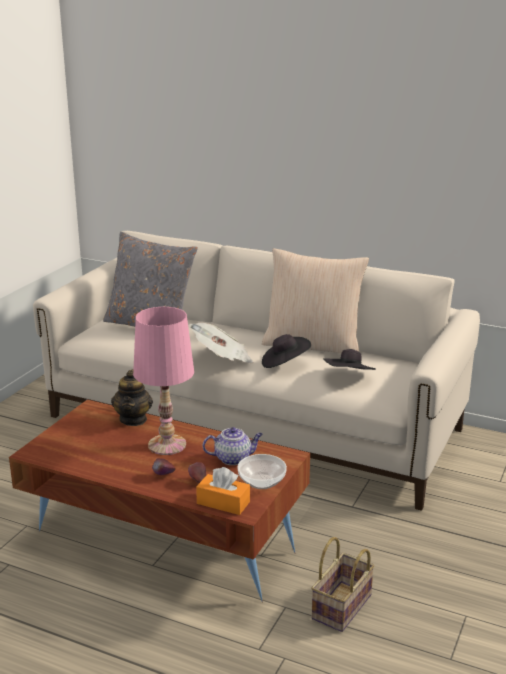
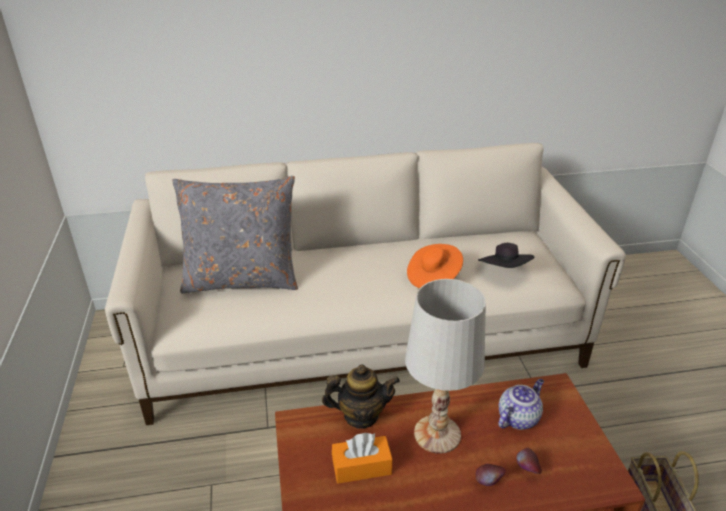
camera: 35 degrees left, 10 degrees up
(133, 419) = (361, 415): teapot -> teapot turned 60 degrees counterclockwise
(167, 445) = (437, 434): pink table lamp -> white table lamp
(222, 358) = (371, 294): newspaper -> none
(223, 503) = (584, 485): orange tissue box -> orange tissue box (361, 467)
(261, 481) = (578, 435): bowl -> none
(284, 363) = (433, 277): black hat -> orange hat
(313, 345) = (424, 244): beige pillow -> none

